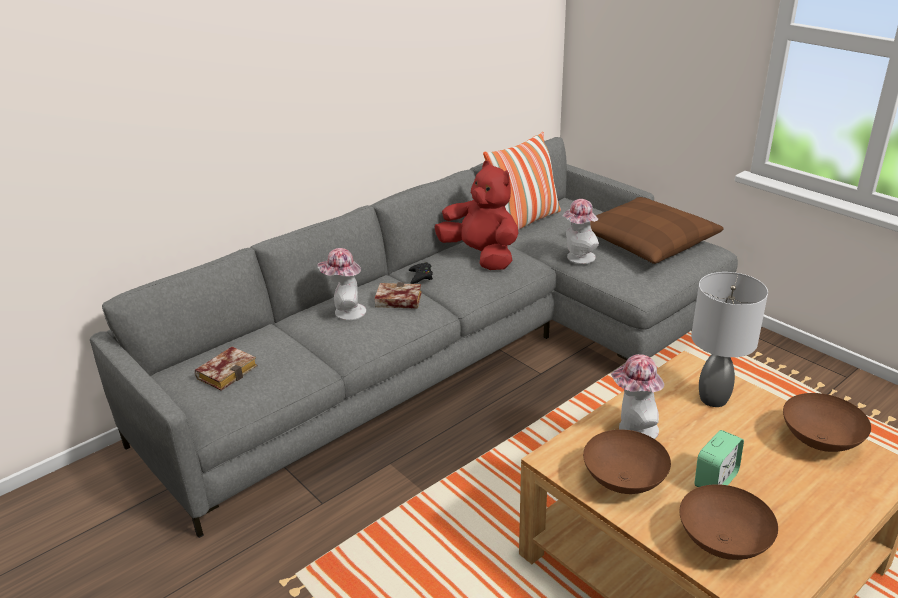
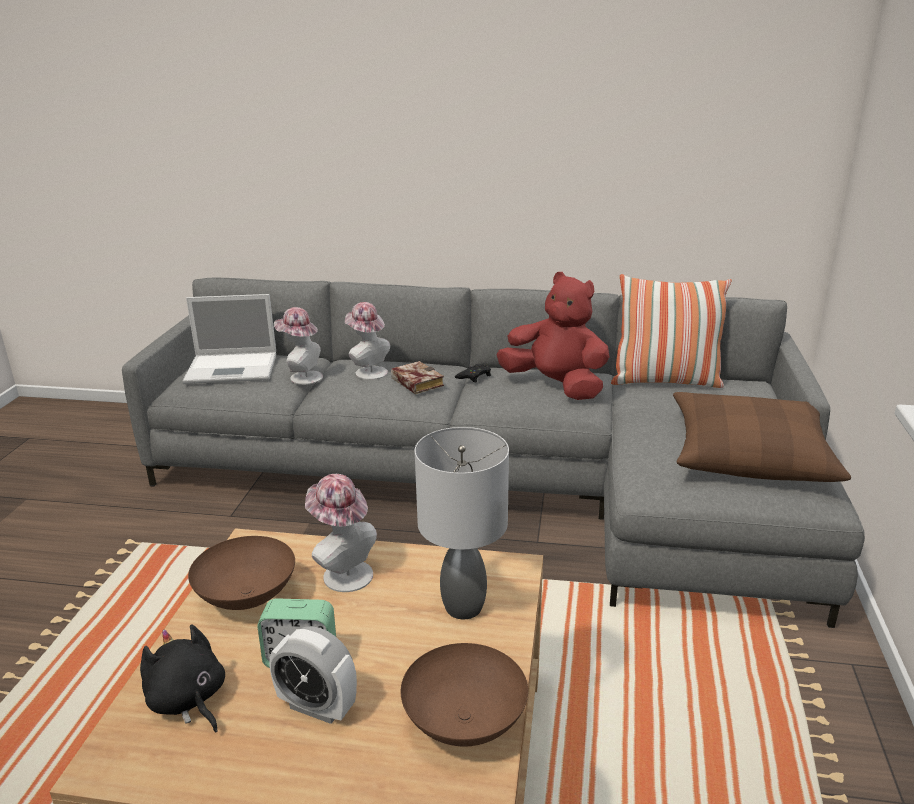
camera: 50 degrees right, 5 degrees down
(228, 371) = (233, 368): book -> laptop
(481, 256) = (556, 386): red plush toy -> red plush toy turned 60 degrees counterclockwise
(578, 258) = (638, 430): hat -> hat (302, 377)
(724, 544) = (188, 701): brown bowl -> black plush toy
(769, 490) = (317, 707): none -> alarm clock

